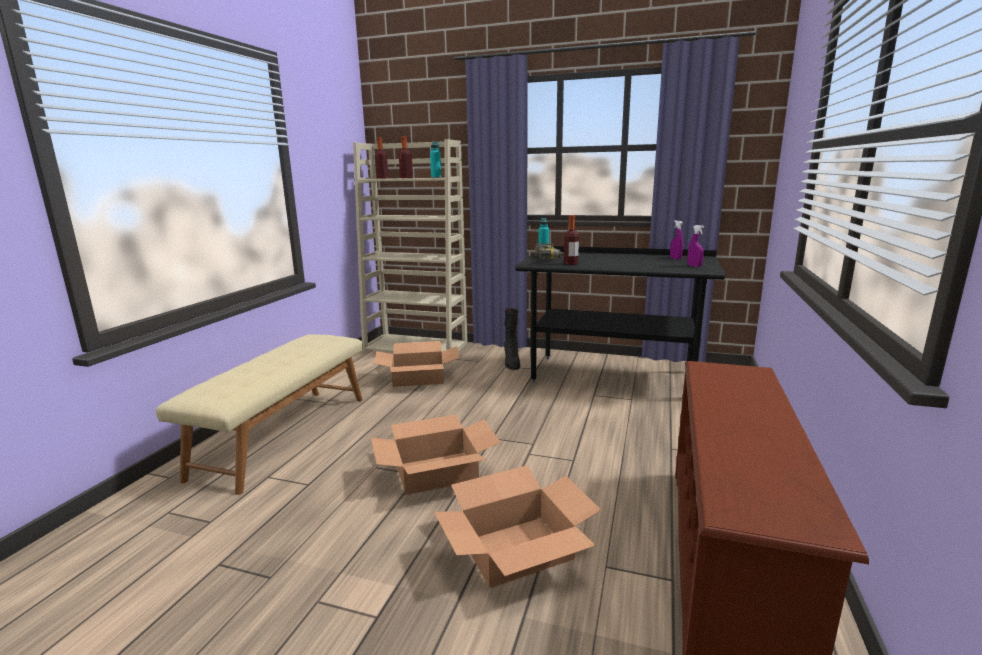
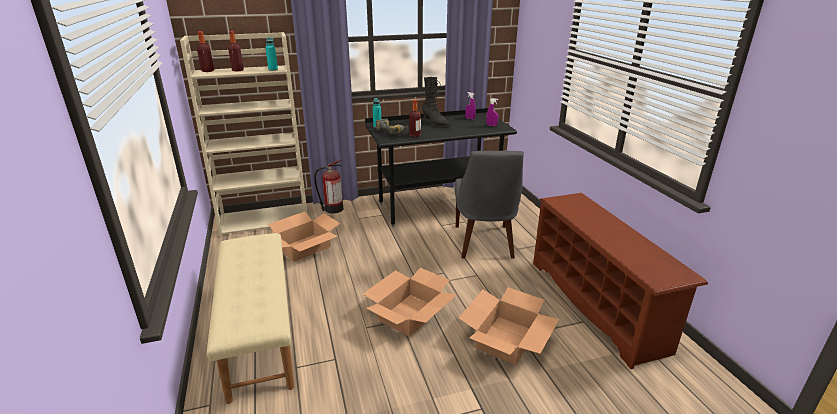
camera: 35 degrees left, 10 degrees up
(490, 352) = (332, 209): none -> fire extinguisher
(512, 363) = (360, 214): black boot -> black boot (435, 123)
(628, 429) = (484, 243): none -> grey chair

